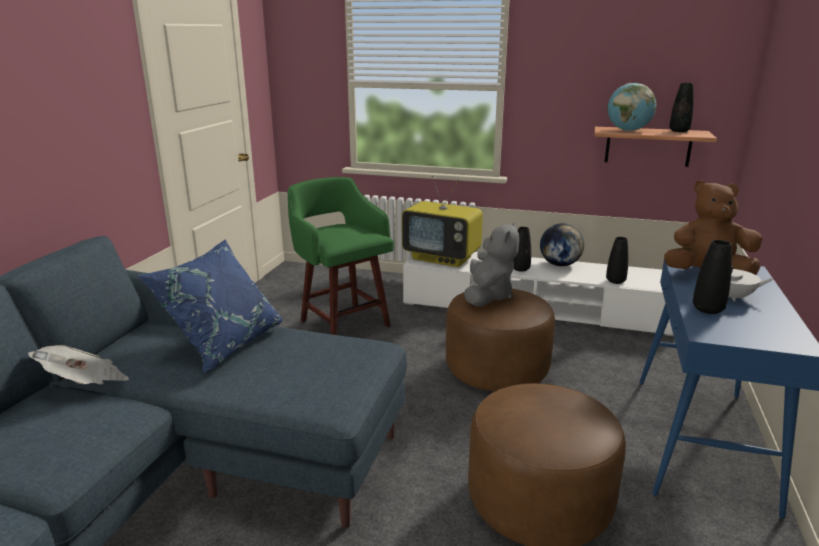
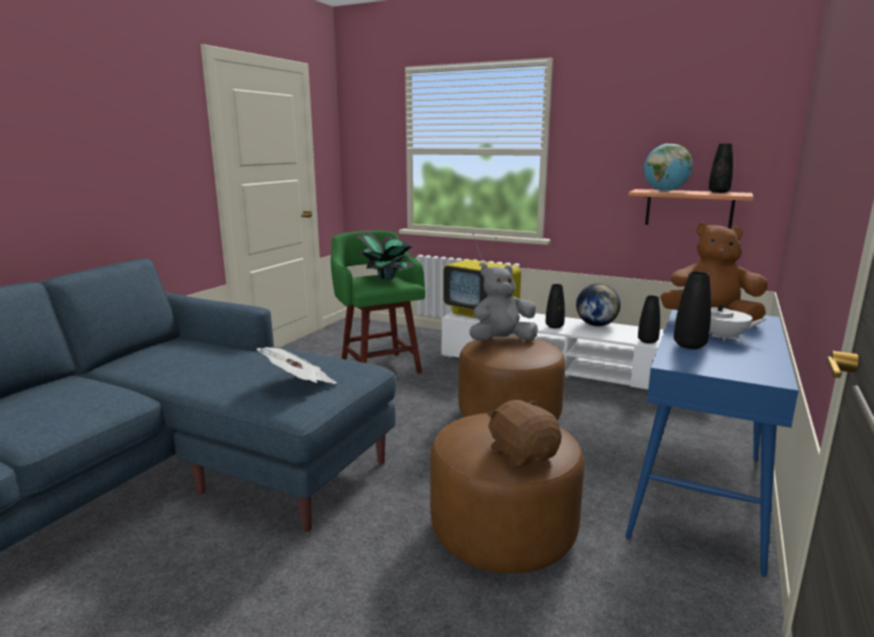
camera: 10 degrees right, 5 degrees down
(86, 384) = (100, 375): newspaper -> newspaper (299, 384)
(223, 343) = (230, 355): blue pillow -> none
(350, 230) = (387, 278): none -> potted plant
(488, 296) = (501, 341): grey plush toy -> grey plush toy turned 135 degrees counterclockwise
(572, 434) = (523, 454): none -> brown plush toy

